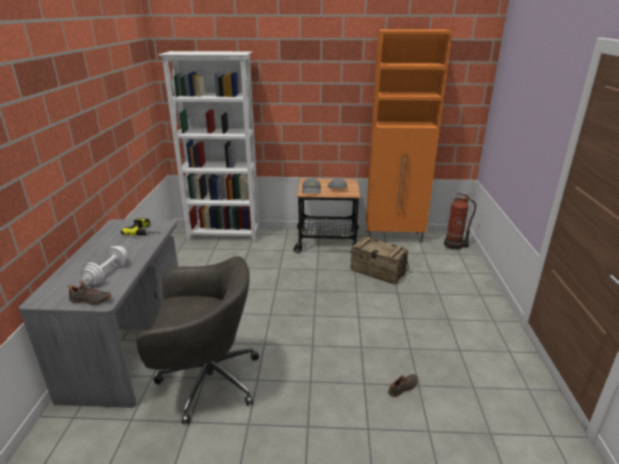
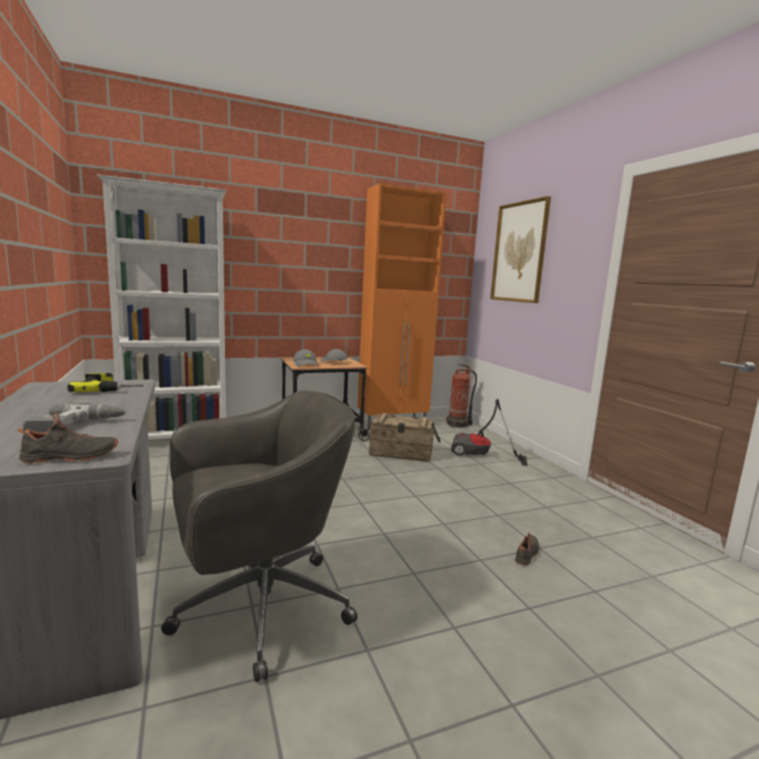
camera: 25 degrees left, 15 degrees down
(107, 273) = (78, 428): white dumbbell -> power drill
(446, 285) = (481, 456): none -> vacuum cleaner
(519, 96) = (519, 252): none -> picture

